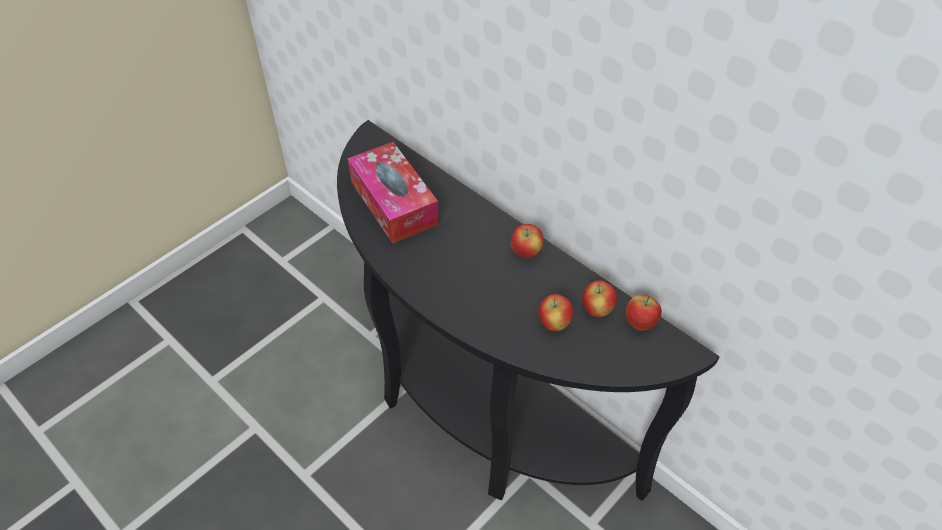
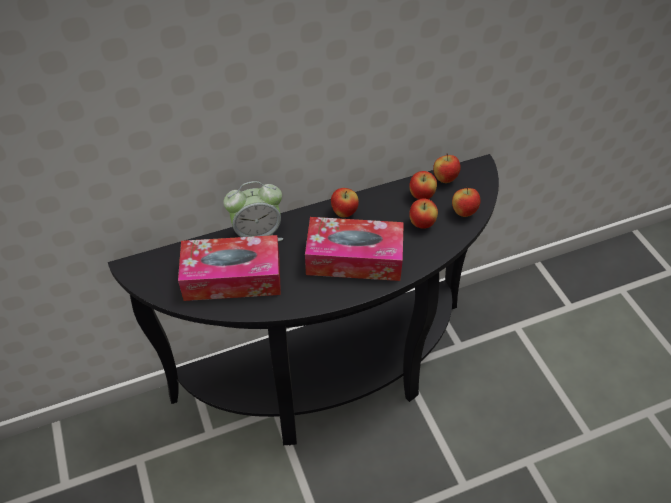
camera: 65 degrees left, 0 degrees up
(456, 199) = (257, 234): none -> alarm clock
(469, 282) = (354, 258): none -> tissue box
(598, 358) = (463, 212): none -> apple

